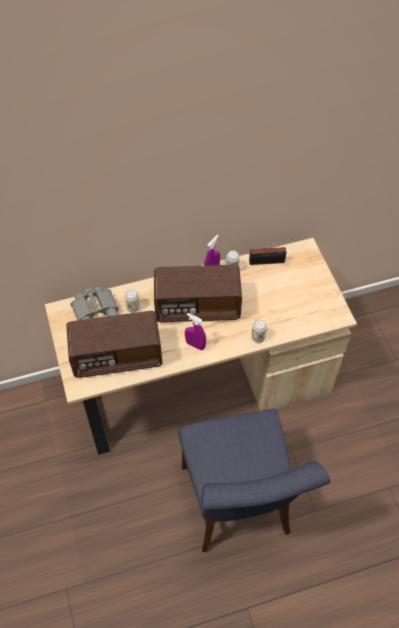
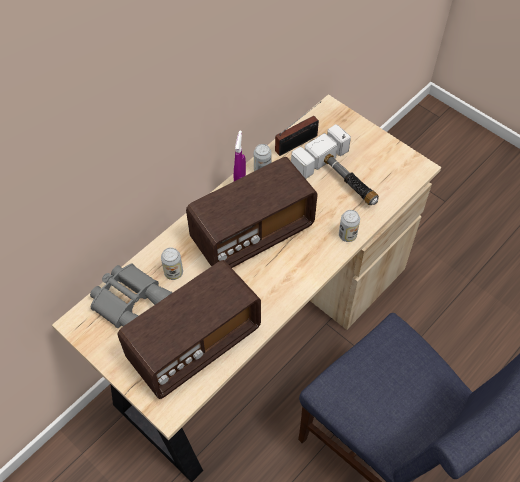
camera: 30 degrees left, 0 degrees up
(195, 345) = (281, 280): purple spray bottle -> none
(280, 299) = (341, 178): none -> hammer

